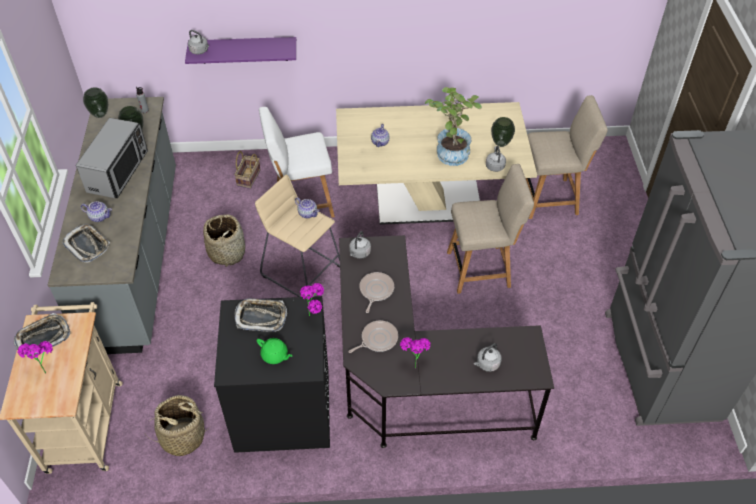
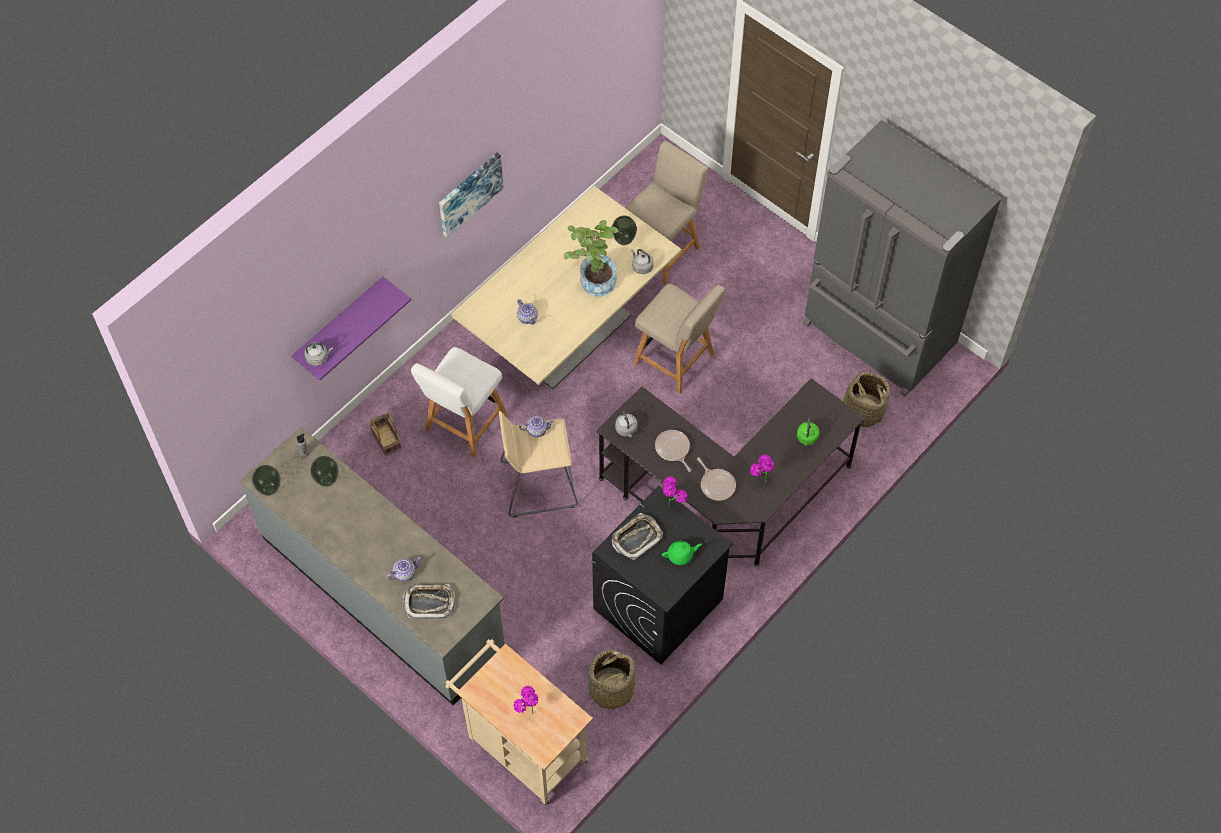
camera: 45 degrees left, 10 degrees up
(43, 337) = (494, 694): tray -> none
(118, 171) = (363, 524): microwave -> none
(227, 252) = (456, 522): basket -> basket (863, 410)
(377, 339) = (716, 484): frying pan -> frying pan turned 135 degrees clockwise
(403, 24) = (469, 193): none -> picture
(482, 269) = (677, 361): beige chair -> beige chair turned 90 degrees clockwise
(487, 364) = (807, 438): grey kettle -> green kettle

